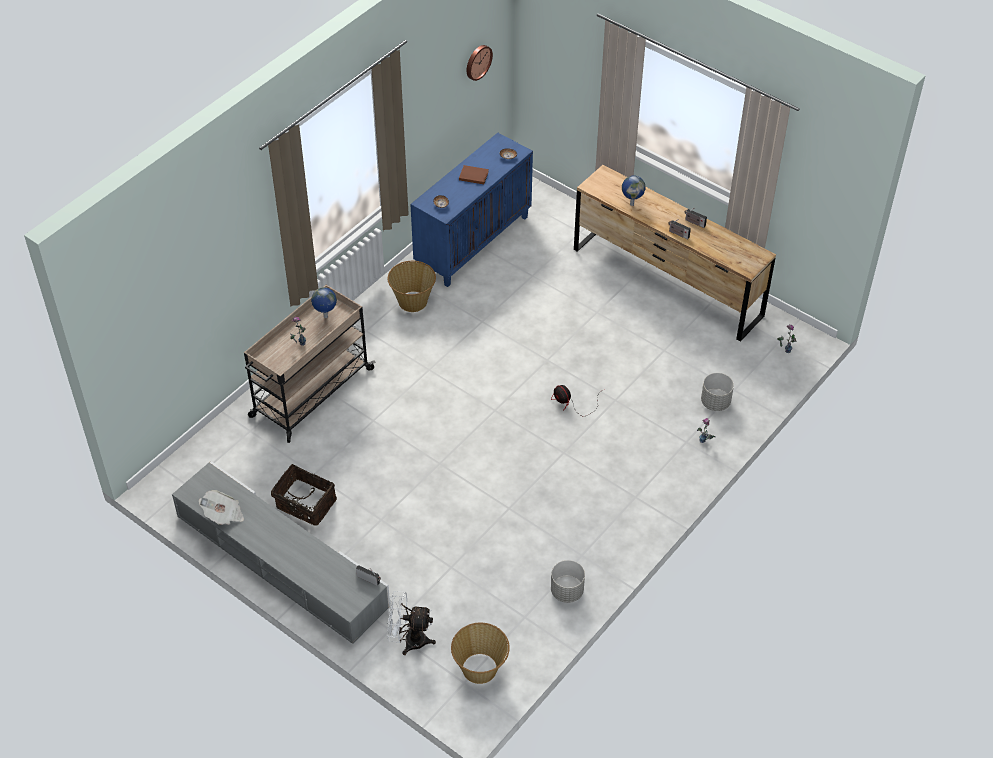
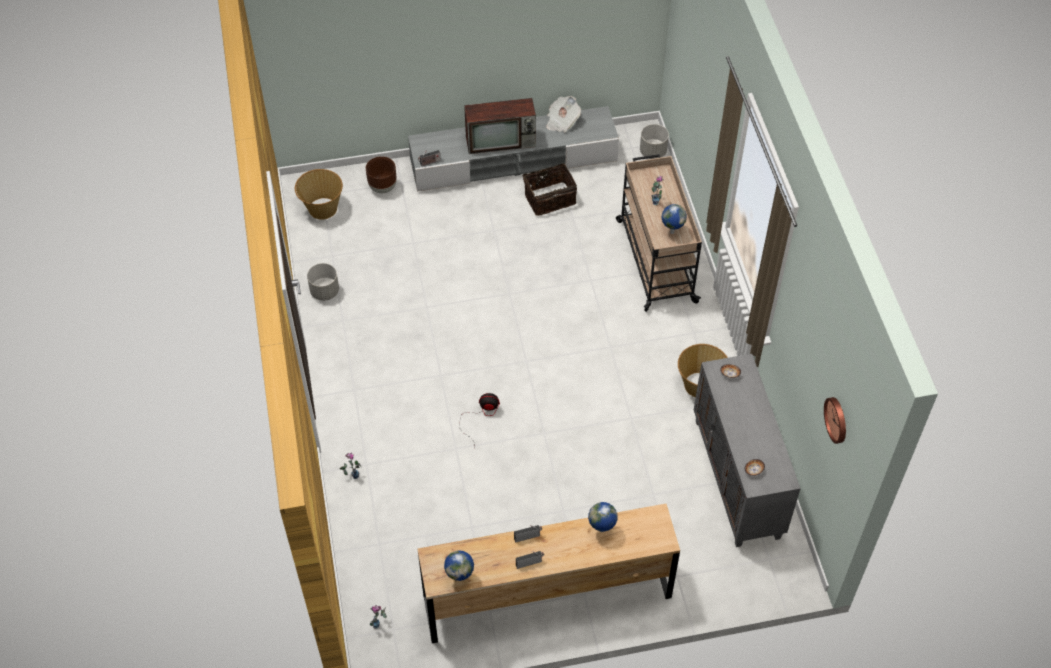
camera: 130 degrees right, 5 degrees up
(290, 543) = (502, 141): none -> television
(409, 640) = (382, 187): white fan -> brown planter
(473, 175) = (750, 424): brown book -> none
(473, 242) = (738, 479): blue cabinet -> grey cabinet
(715, 402) = (381, 518): grey planter -> grey planter (653, 151)
(744, 247) = (460, 578): none -> globe

